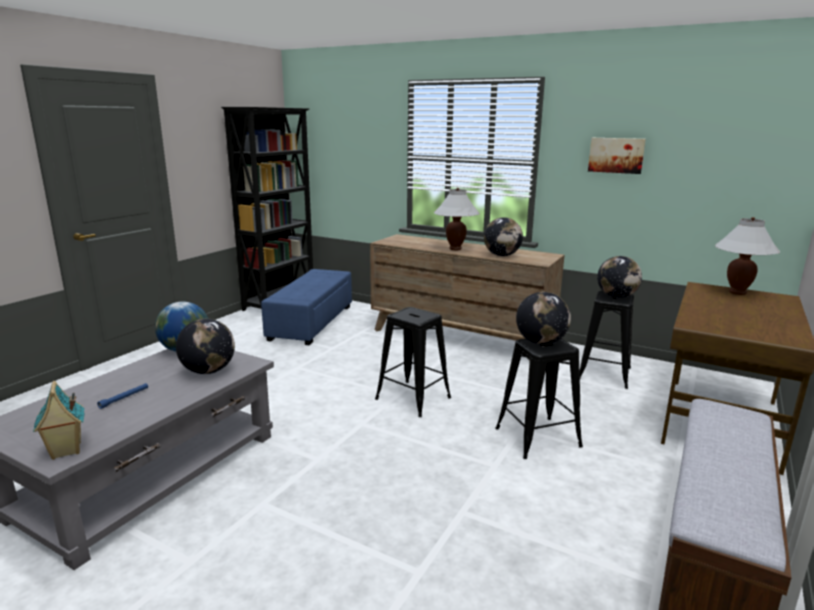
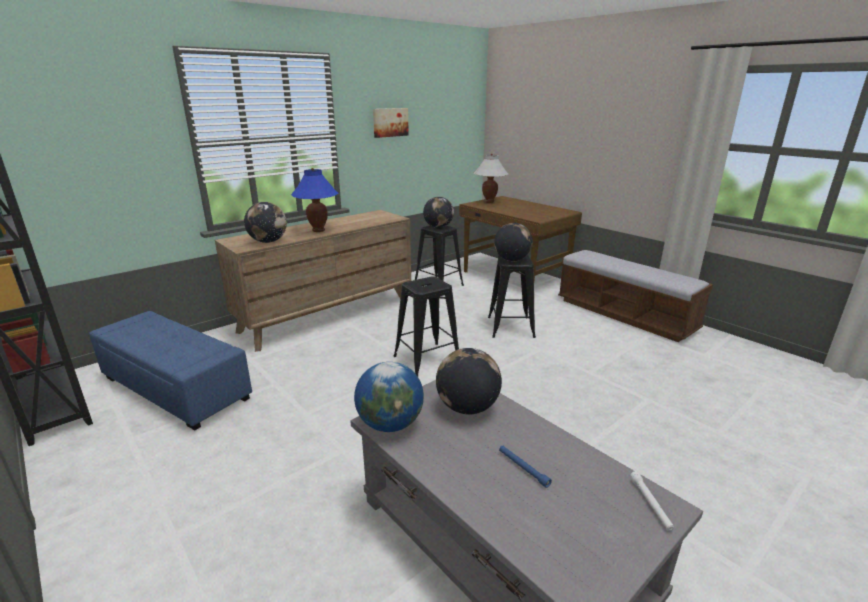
camera: 70 degrees left, 5 degrees up
(65, 451) = (650, 504): toy house -> white flashlight
(455, 249) = (318, 230): white table lamp -> blue table lamp
(502, 255) = (362, 222): globe -> globe (268, 241)

